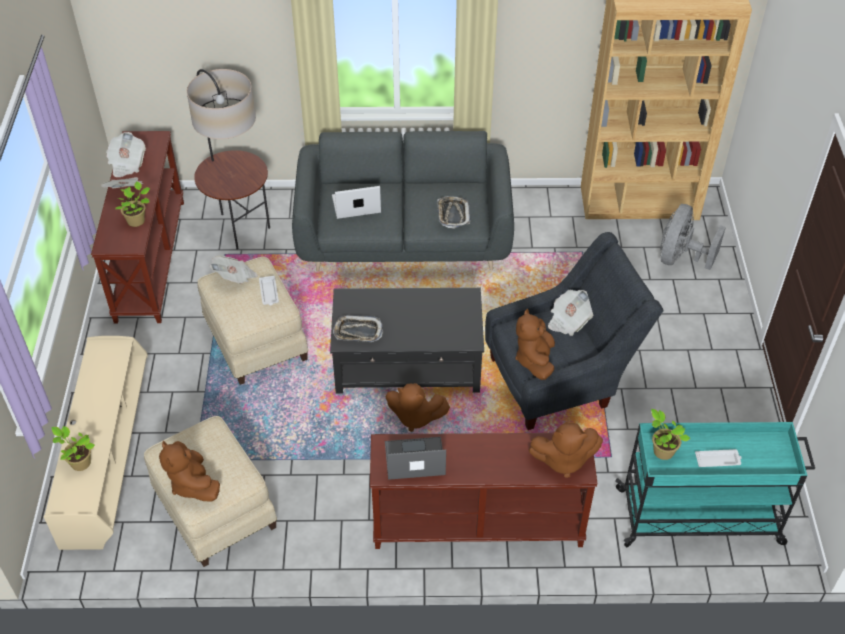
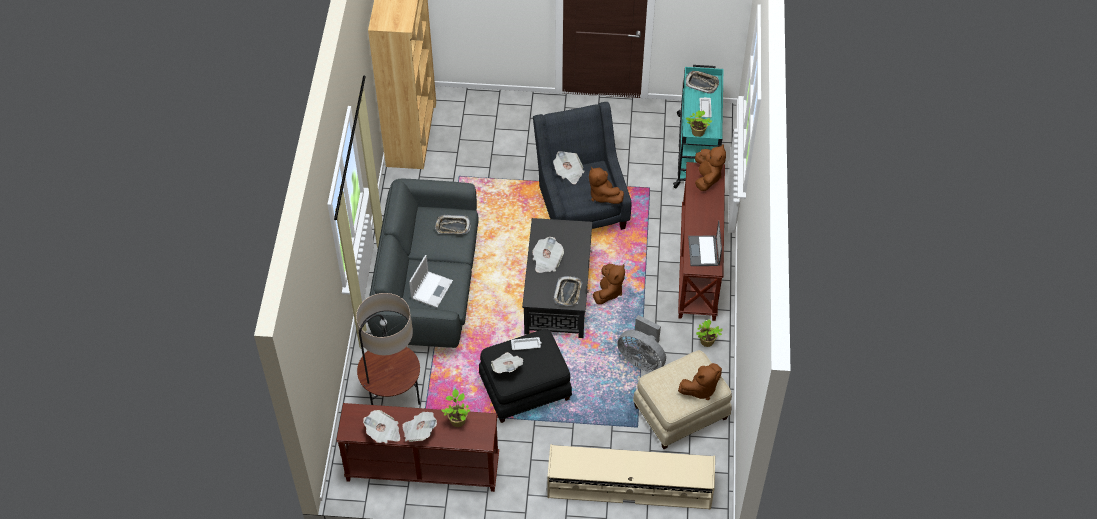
camera: 85 degrees left, 5 degrees up
(79, 462) = (668, 470): potted plant -> potted plant (706, 342)
(255, 341) = (525, 390): beige ottoman -> black ottoman
(355, 205) = (432, 289): laptop -> laptop turned 150 degrees counterclockwise
(409, 307) = (546, 261): none -> newspaper
(535, 360) = (602, 195): brown plush toy -> brown plush toy turned 45 degrees clockwise
(680, 258) = (474, 120): grey fan -> grey fan (642, 359)
(772, 454) = (702, 83): none -> tray

